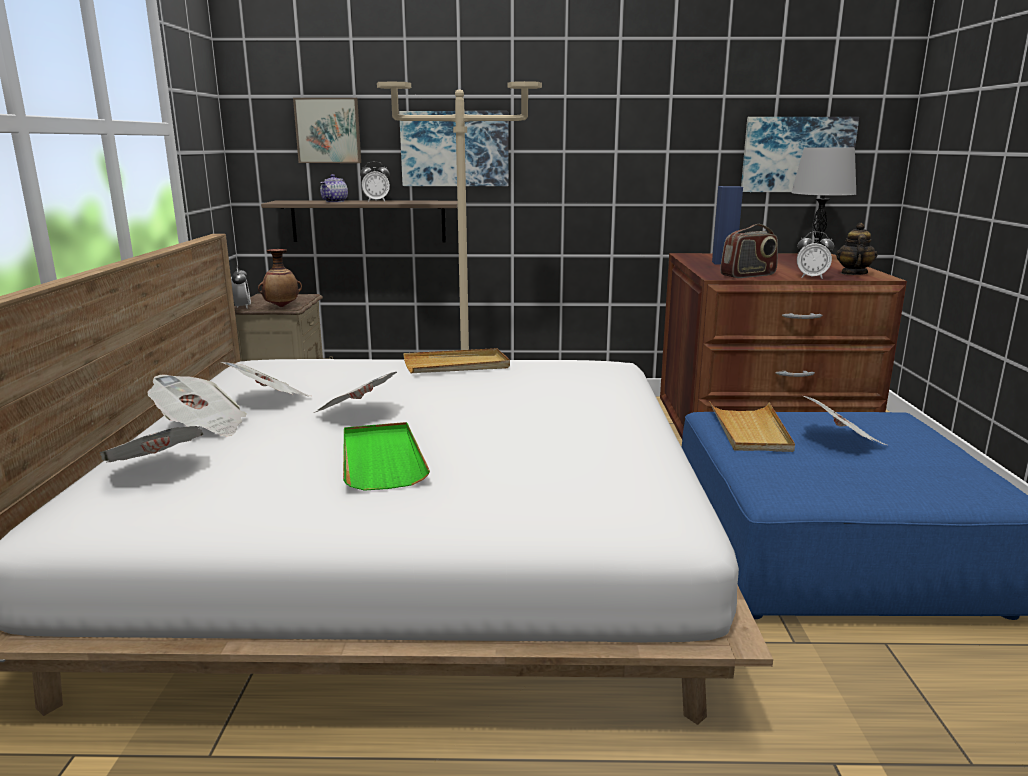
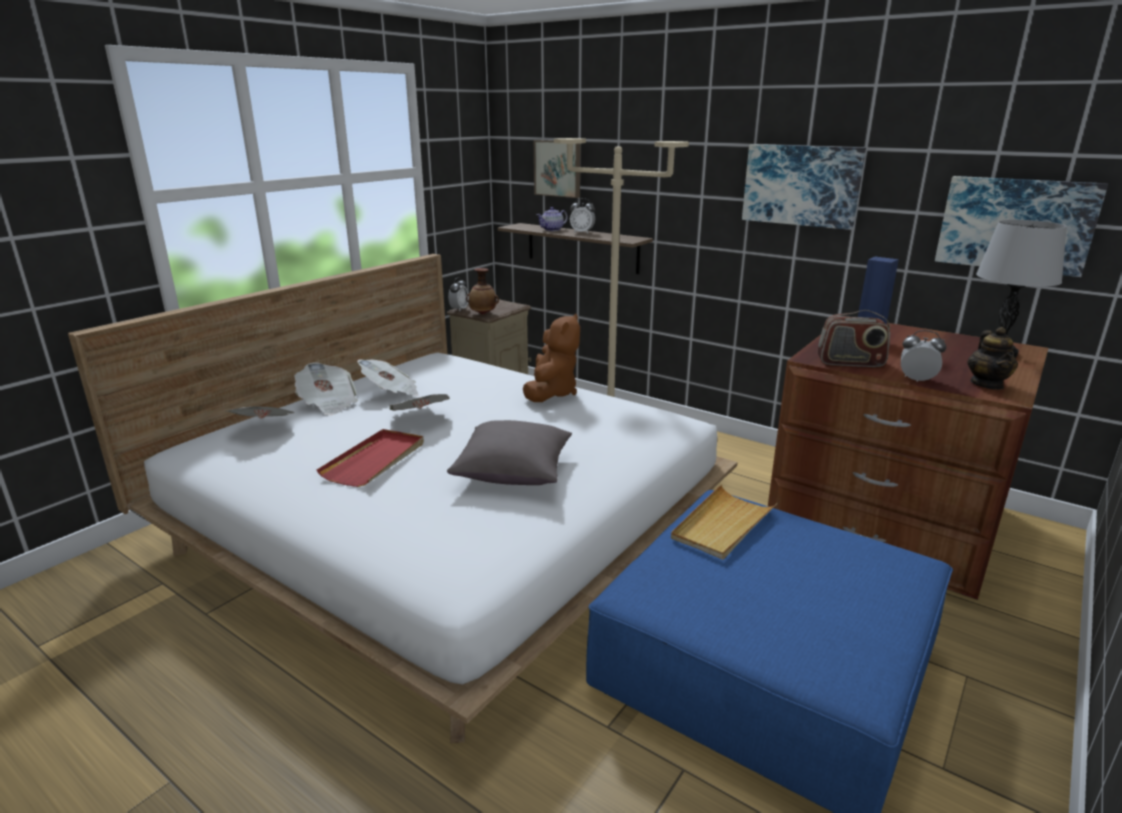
camera: 35 degrees right, 5 degrees up
(381, 459) = (375, 460): green tray -> red tray
(455, 149) = (652, 190): picture -> picture (801, 185)
(457, 365) = (551, 393): beige tray -> brown plush toy
(549, 430) = (514, 472): none -> grey pillow
(811, 277) = (916, 380): alarm clock -> alarm clock turned 150 degrees clockwise
(841, 441) = (793, 566): newspaper -> none
(853, 273) = (987, 384): teapot -> teapot turned 135 degrees clockwise

